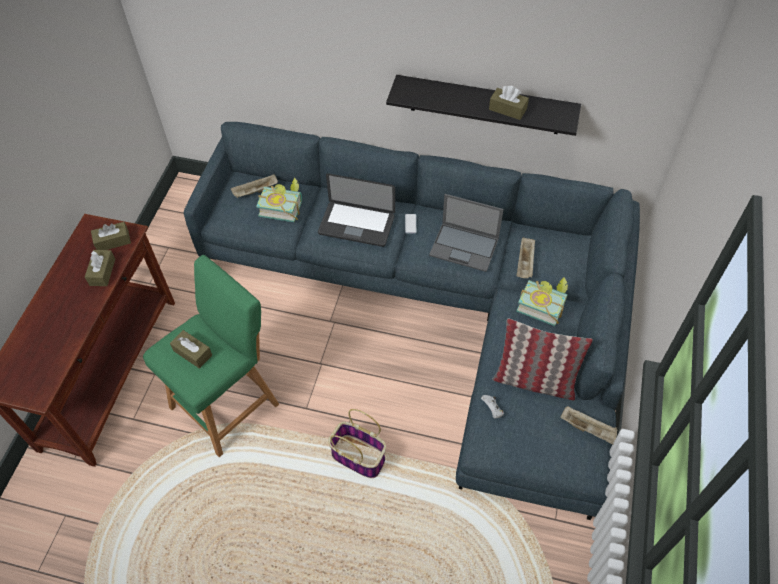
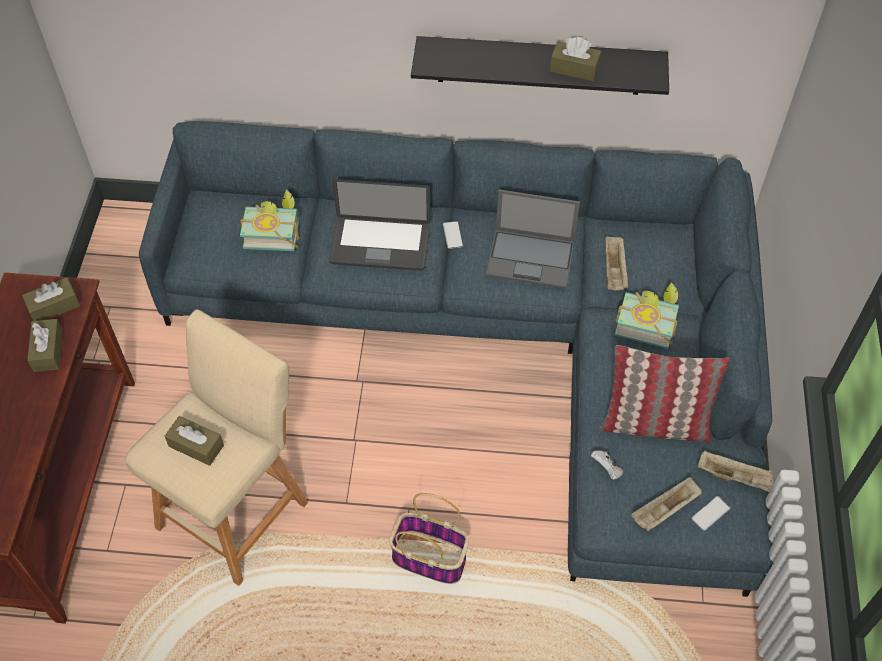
camera: 10 degrees left, 0 degrees up
(228, 402) = (237, 509): green stool -> beige stool
(255, 192) = (231, 215): beige tray -> beige tray (664, 511)
(565, 454) = (710, 513): none -> phone

